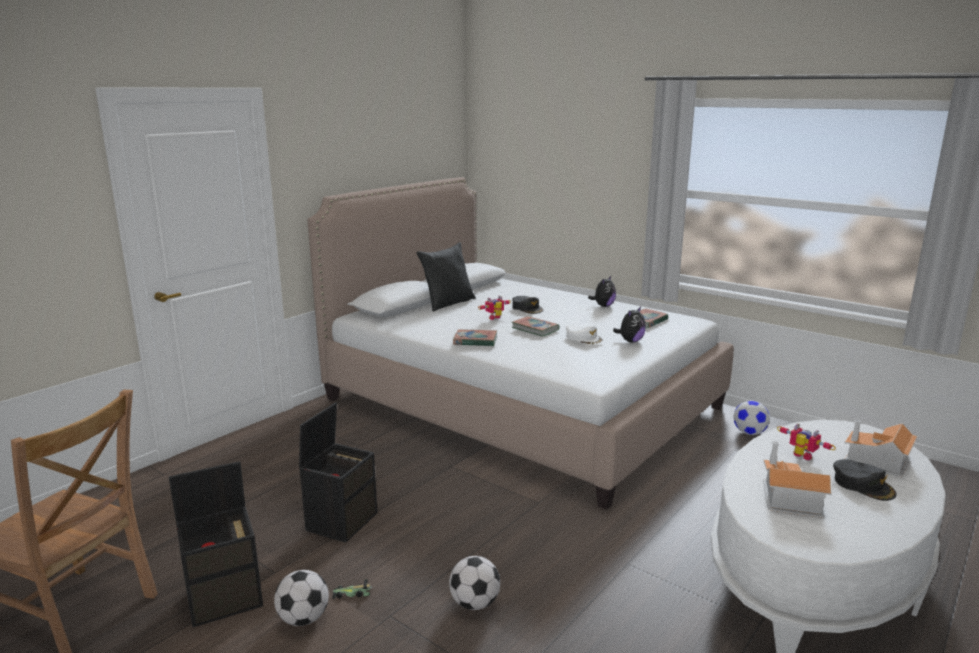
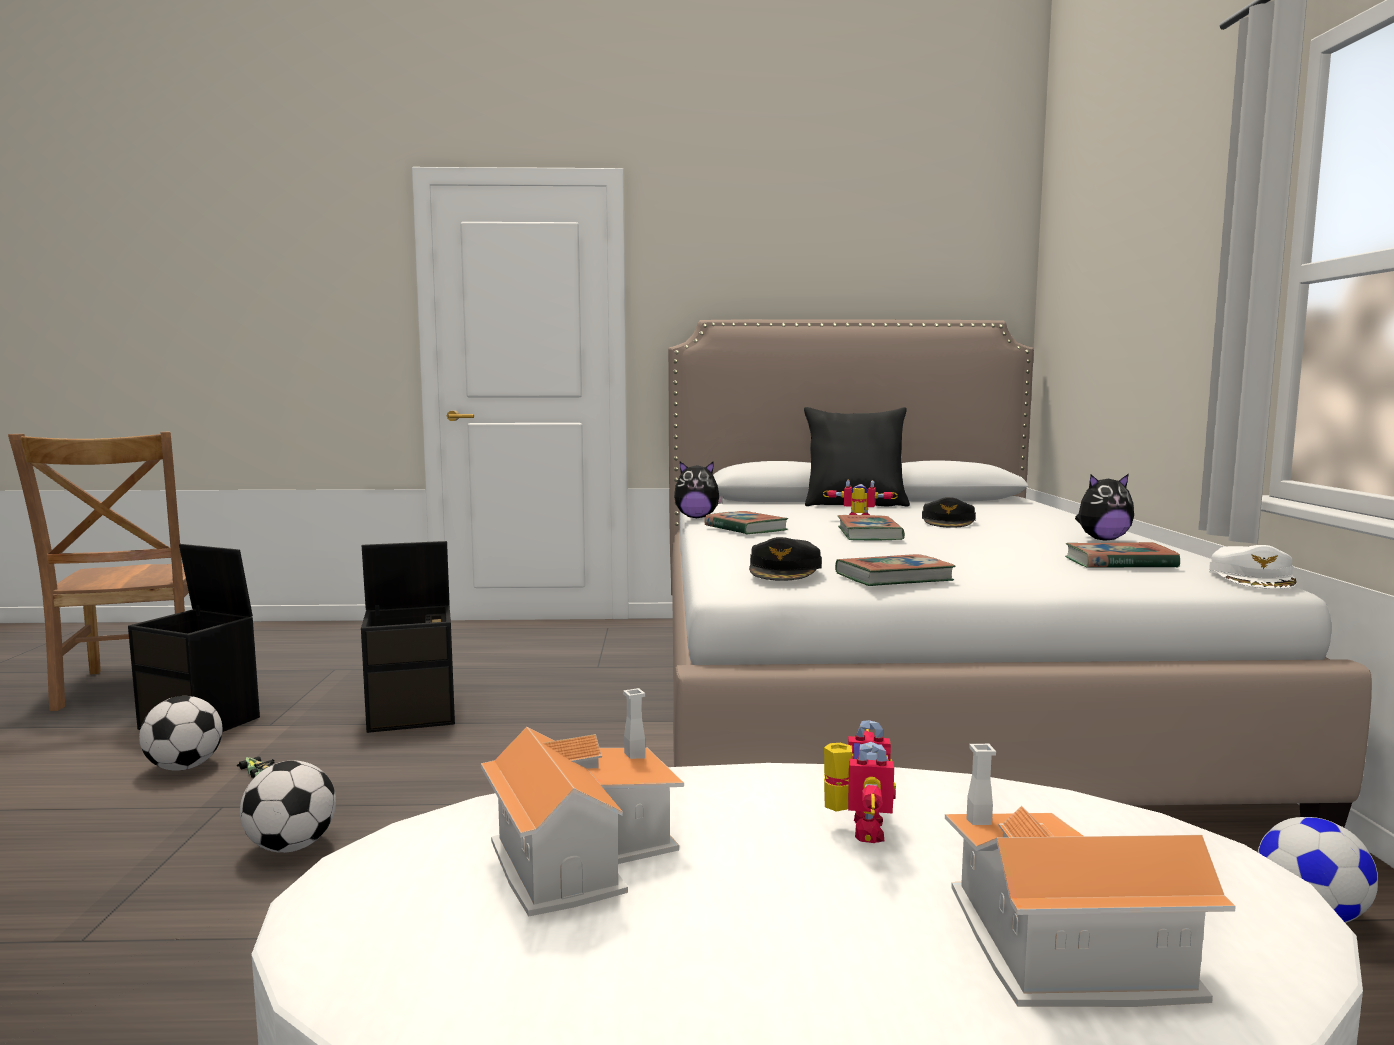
camera: 50 degrees right, 10 degrees down
(583, 338) = (906, 551): white cap -> white cap (1252, 578)
(622, 356) = (893, 577): none -> book
(630, 341) = (986, 571): plush toy -> plush toy (697, 518)
(863, 485) = (830, 943): black cap -> black cap (785, 570)

